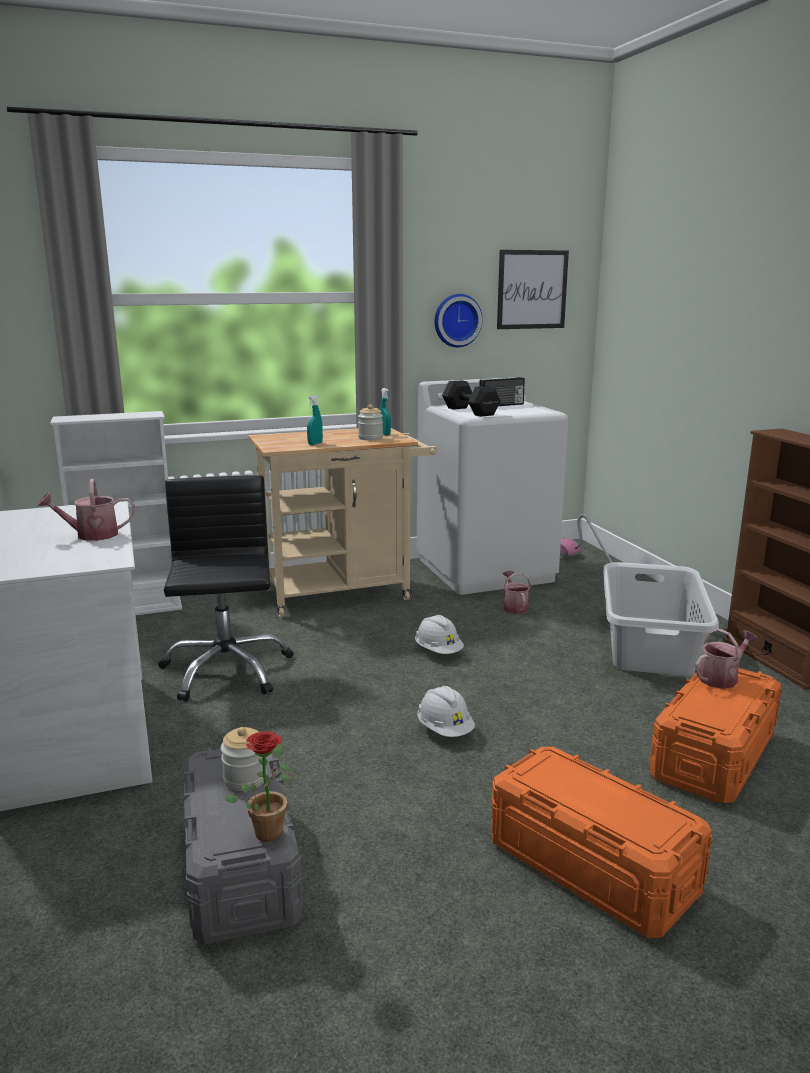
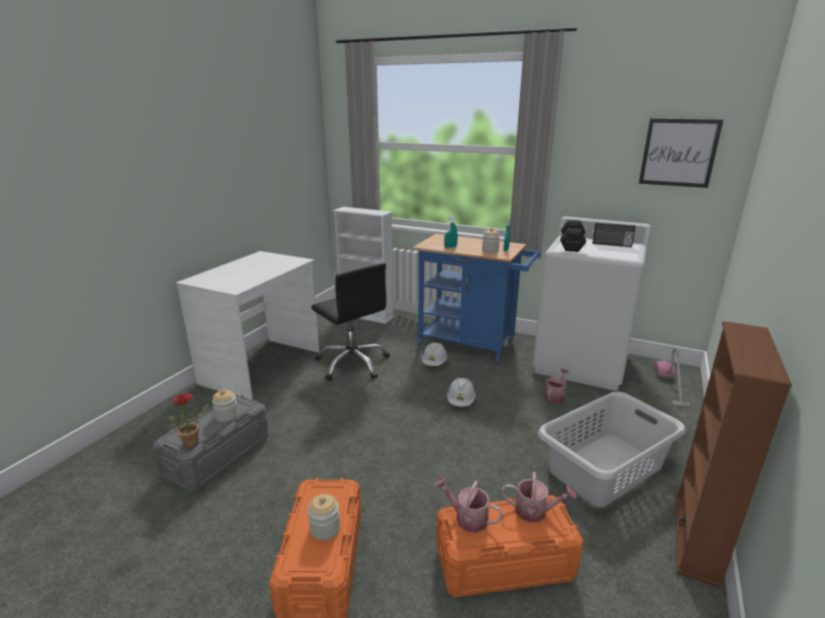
camera: 45 degrees right, 5 degrees up
(91, 535) = (260, 274): watering can -> watering can (467, 518)
(226, 670) = (353, 363): black office chair -> black office chair turned 105 degrees clockwise
(345, 593) = (472, 345): beige cart -> blue cart
(445, 730) = (387, 447): white hard hat -> white hard hat (434, 363)
(456, 320) = (602, 173): wall clock -> none
(612, 796) = (325, 528): none -> jar

